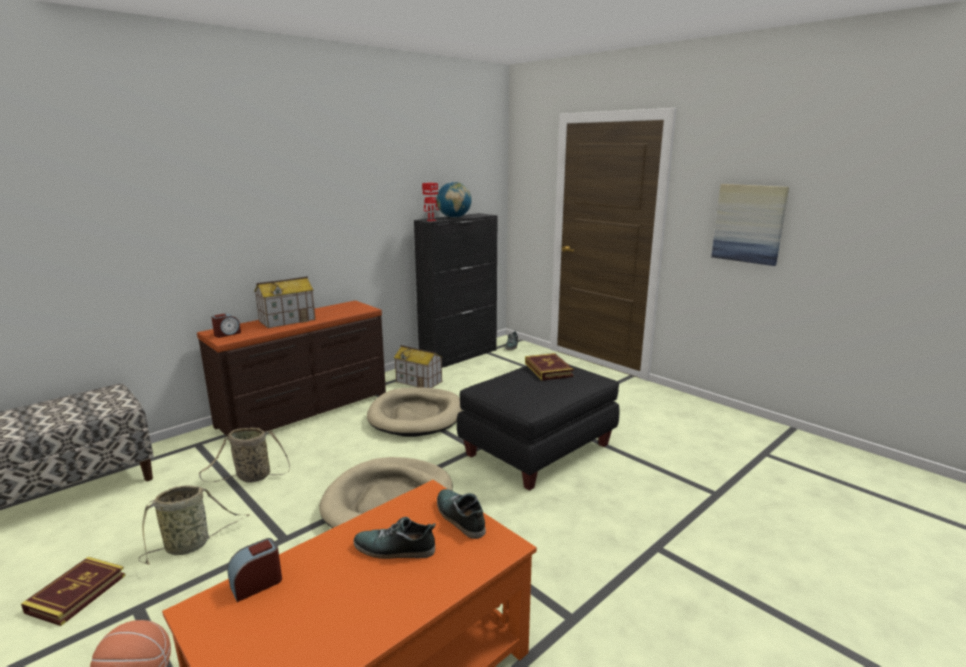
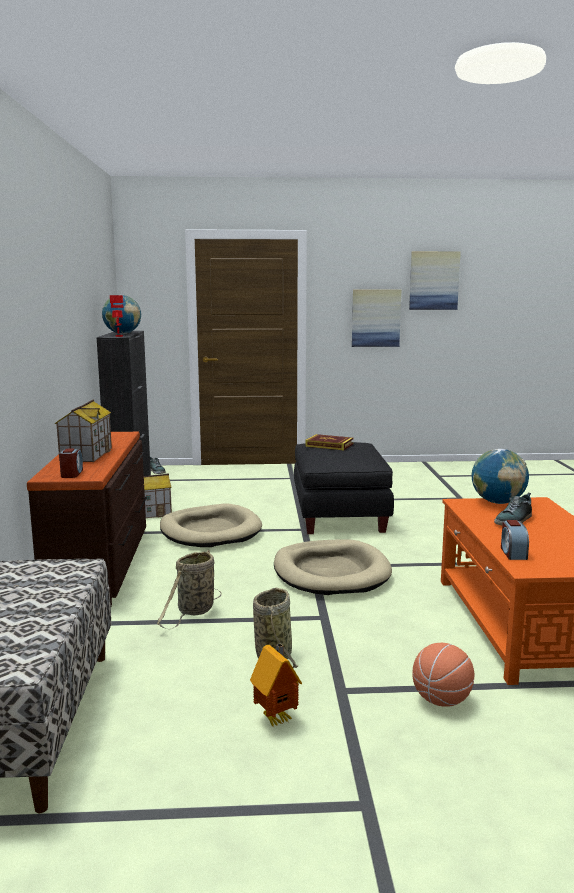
camera: 50 degrees left, 5 degrees down
(76, 593) = (277, 718): book -> toy house
(459, 517) = (497, 502): shoe -> globe
(844, 176) = (434, 280): none -> picture

